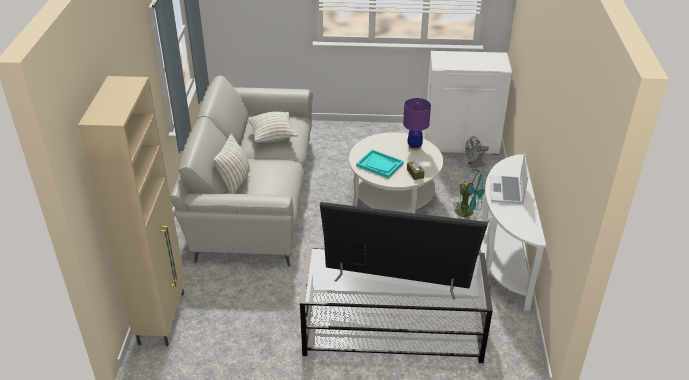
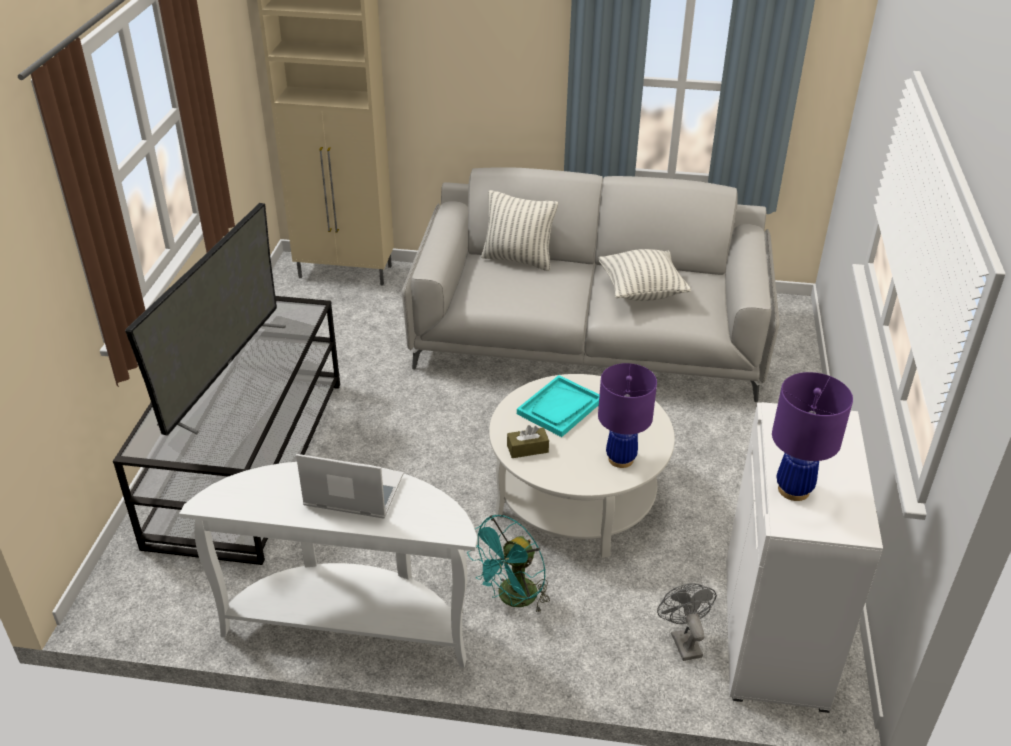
camera: 95 degrees right, 0 degrees up
(484, 65) = (793, 489): none -> purple table lamp

